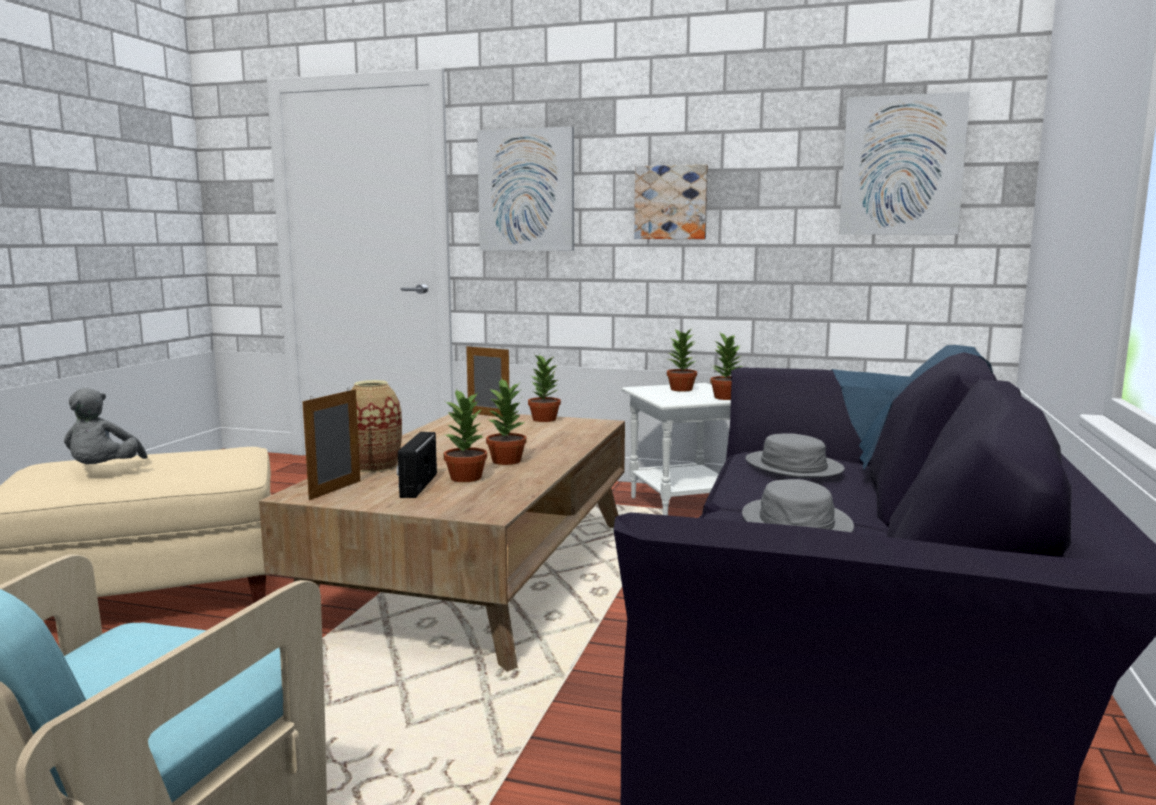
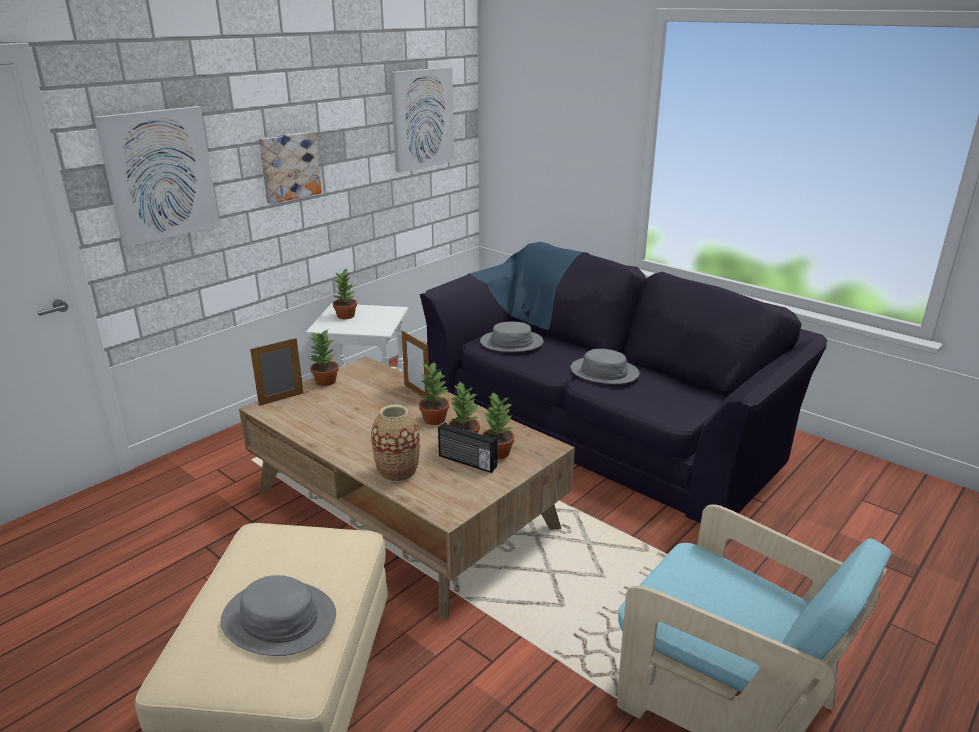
camera: 65 degrees left, 15 degrees up
(103, 471) = (279, 619): grey plush toy -> grey hat
(335, 490) = (450, 496): picture frame -> picture frame (417, 392)
(726, 397) = (391, 311): potted plant -> potted plant (497, 452)

